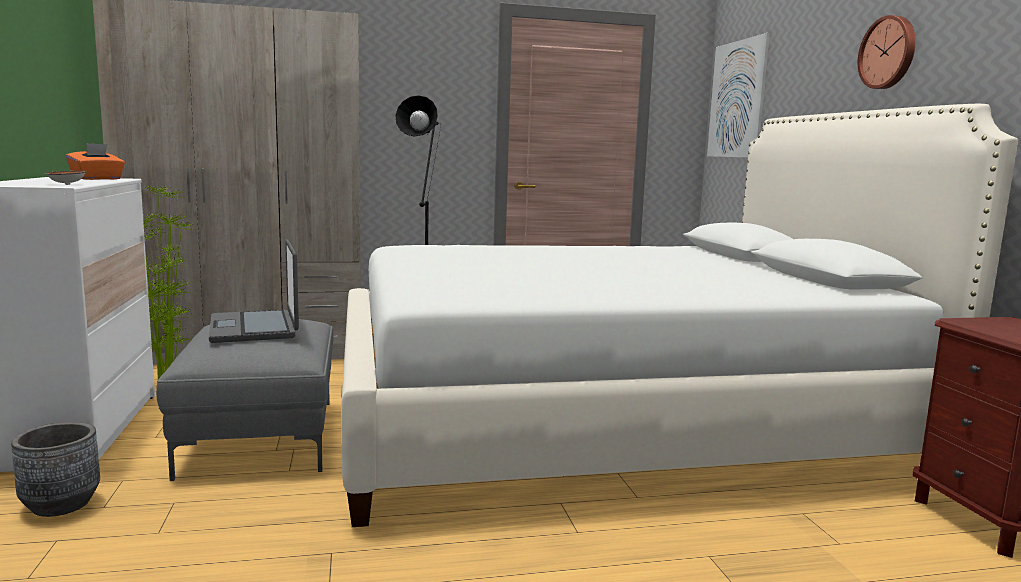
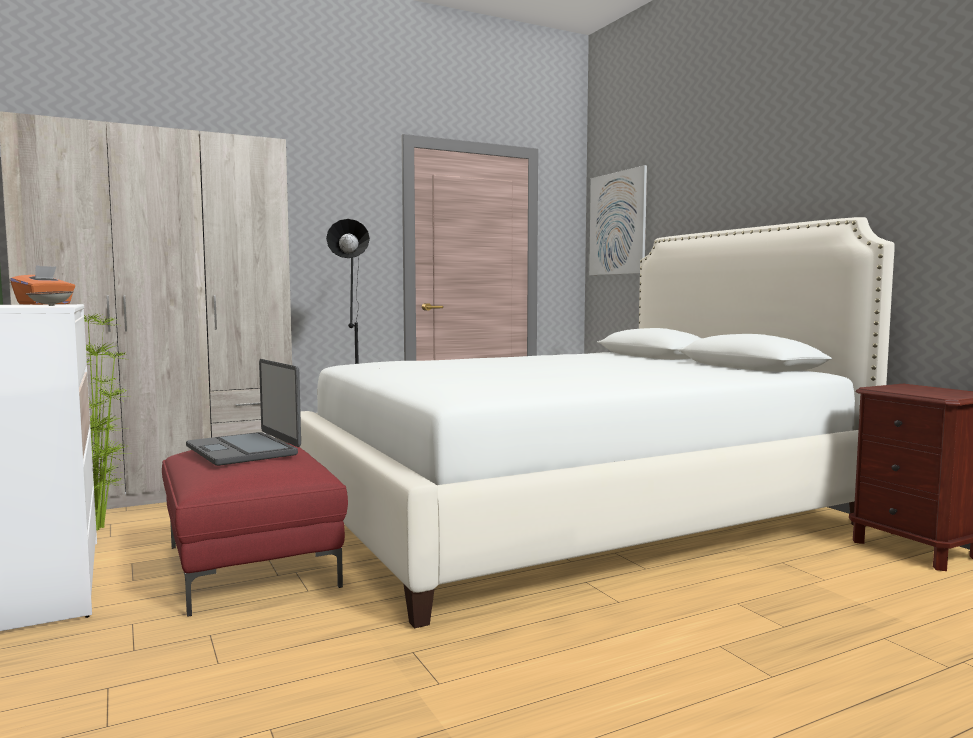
camera: 15 degrees left, 5 degrees down
(61, 504) = (81, 655): grey planter -> none
(262, 437) = (253, 566): grey ottoman -> red ottoman
(889, 52) = (766, 180): wall clock -> none

